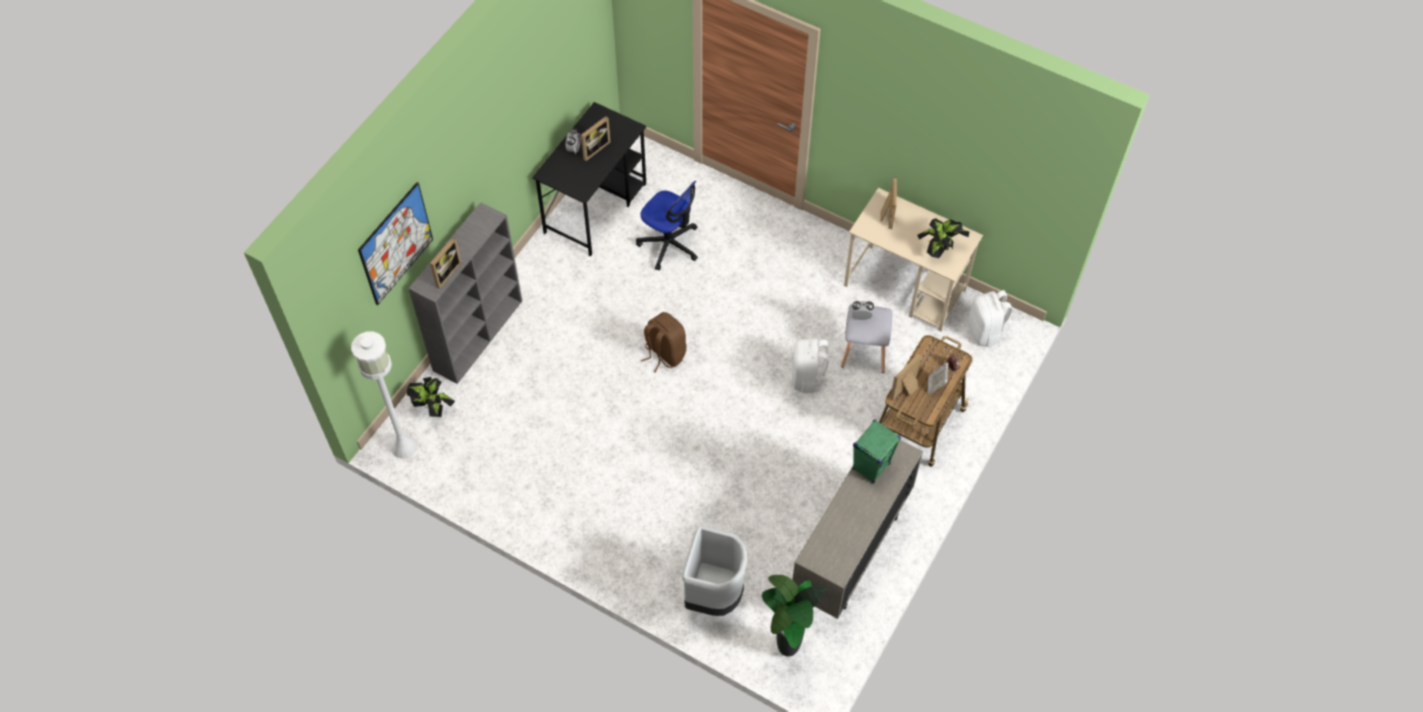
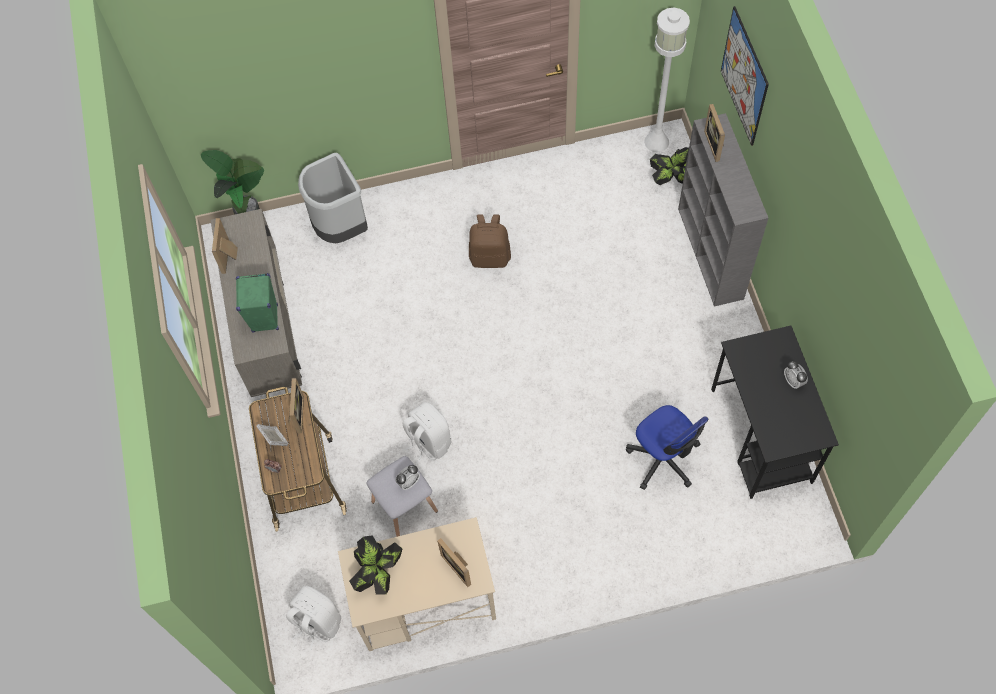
camera: 140 degrees right, 5 degrees up
(594, 148) = (778, 397): picture frame -> picture frame (230, 257)
(664, 353) = (560, 361): brown backpack -> brown backpack (490, 256)
(669, 244) = (663, 458): office chair -> office chair turned 120 degrees counterclockwise

